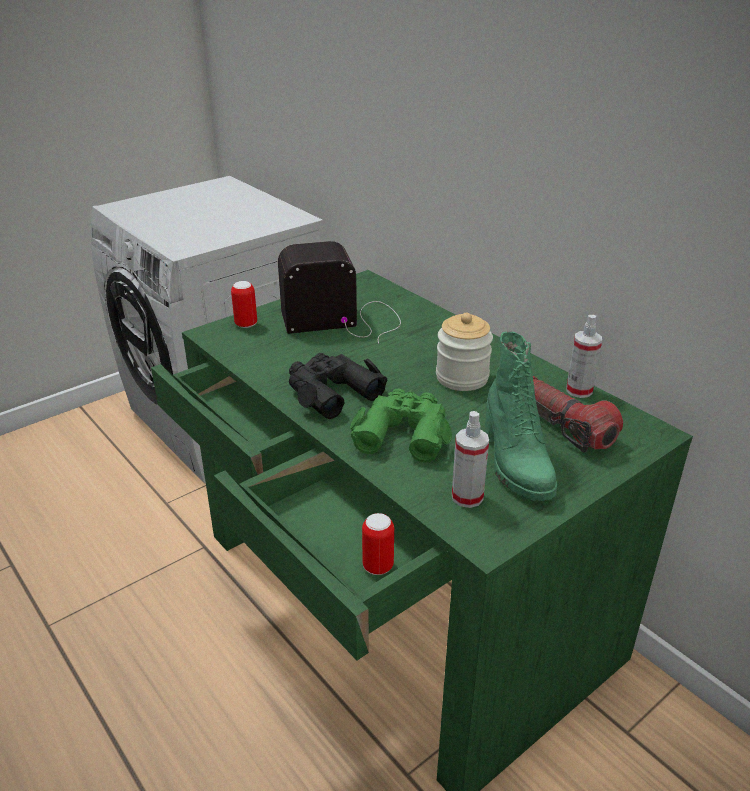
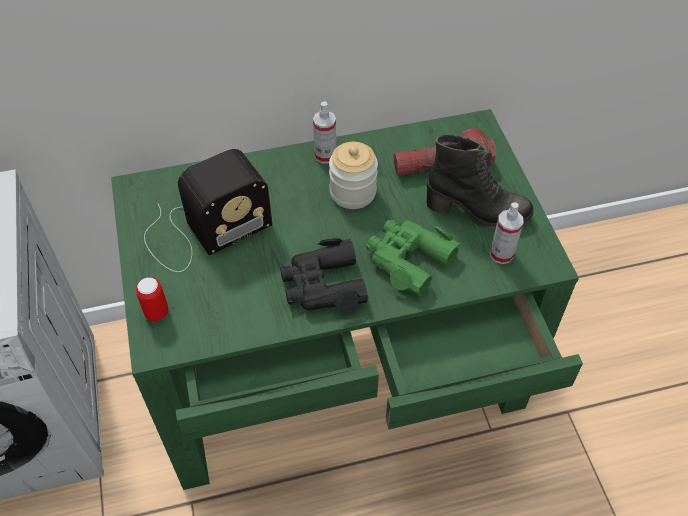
camera: 65 degrees left, 20 degrees up
(345, 319) = (203, 231): radio -> radio turned 135 degrees counterclockwise
(378, 566) = (498, 340): can -> none
(514, 463) = (477, 212): green boot -> black boot
(579, 390) = (409, 135): spray bottle -> spray bottle (325, 155)

